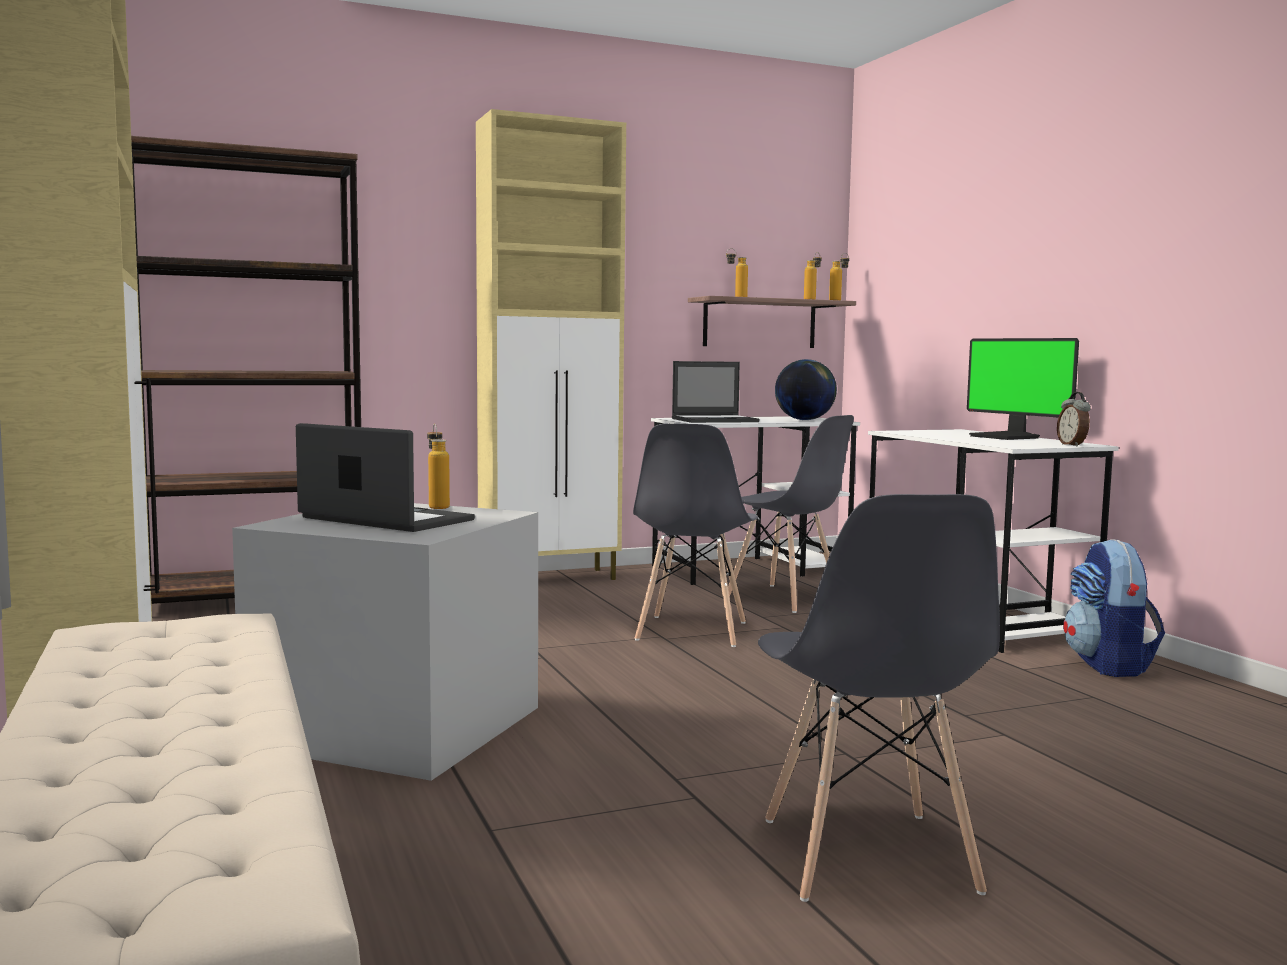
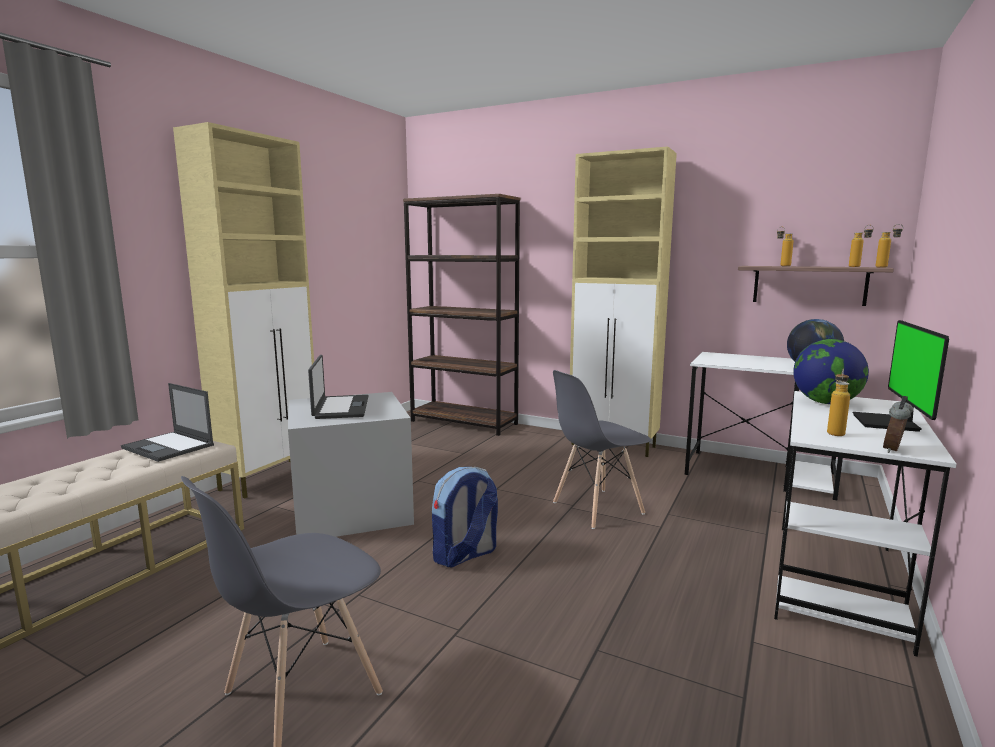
camera: 50 degrees right, 5 degrees up
(437, 506) = (392, 403): bottle -> bottle (835, 432)
(715, 420) = (732, 360): laptop -> laptop (169, 447)
(783, 598) = (720, 505): grey chair -> none
(924, 433) = (826, 403): none -> globe
(1109, 665) = (851, 682): backpack -> backpack (465, 555)

